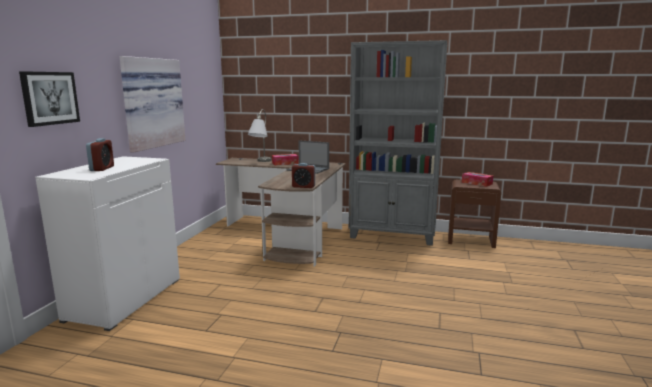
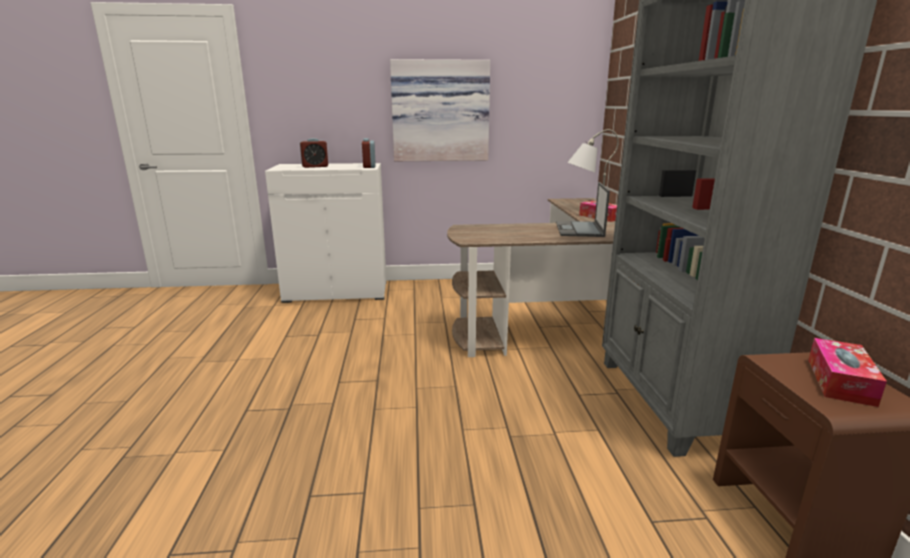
camera: 70 degrees right, 5 degrees up
(50, 98) = (305, 100): picture -> none
(303, 186) = (469, 239): alarm clock -> alarm clock (369, 166)

